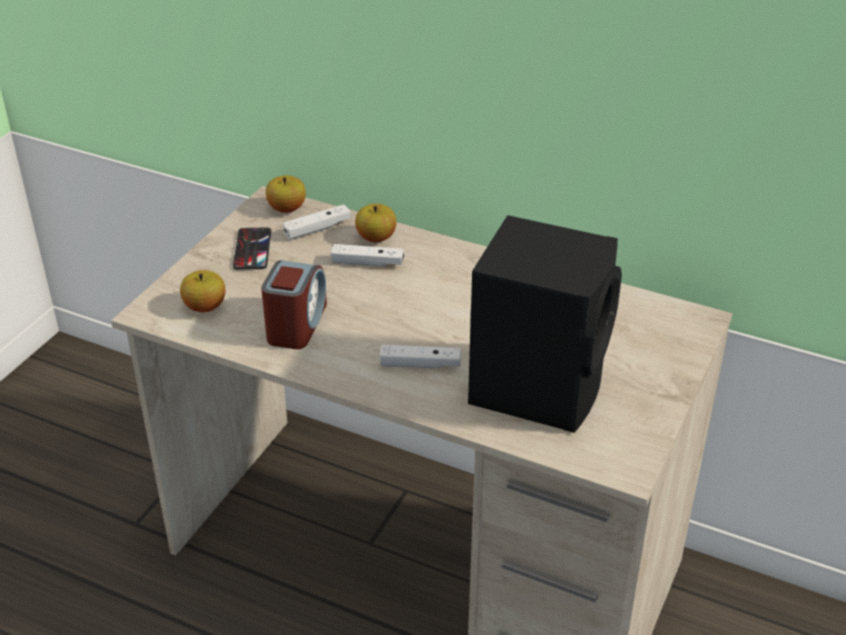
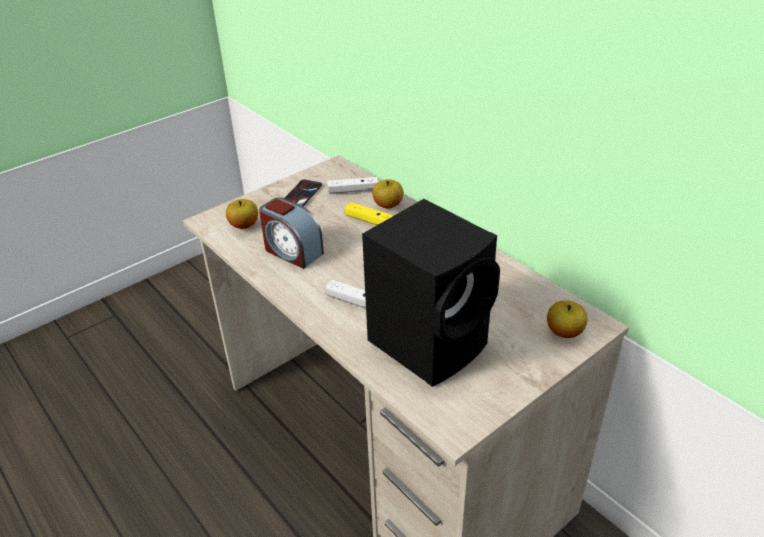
camera: 25 degrees right, 0 degrees up
(287, 209) = (343, 173): apple -> apple (564, 332)
(296, 324) = (292, 251): alarm clock -> alarm clock turned 90 degrees clockwise
(367, 263) = (370, 221): white game controller -> yellow game controller

